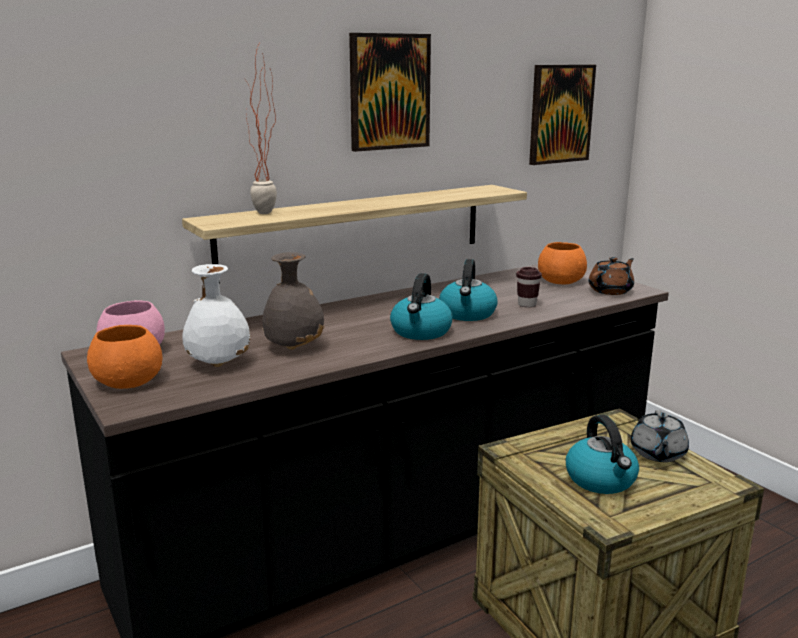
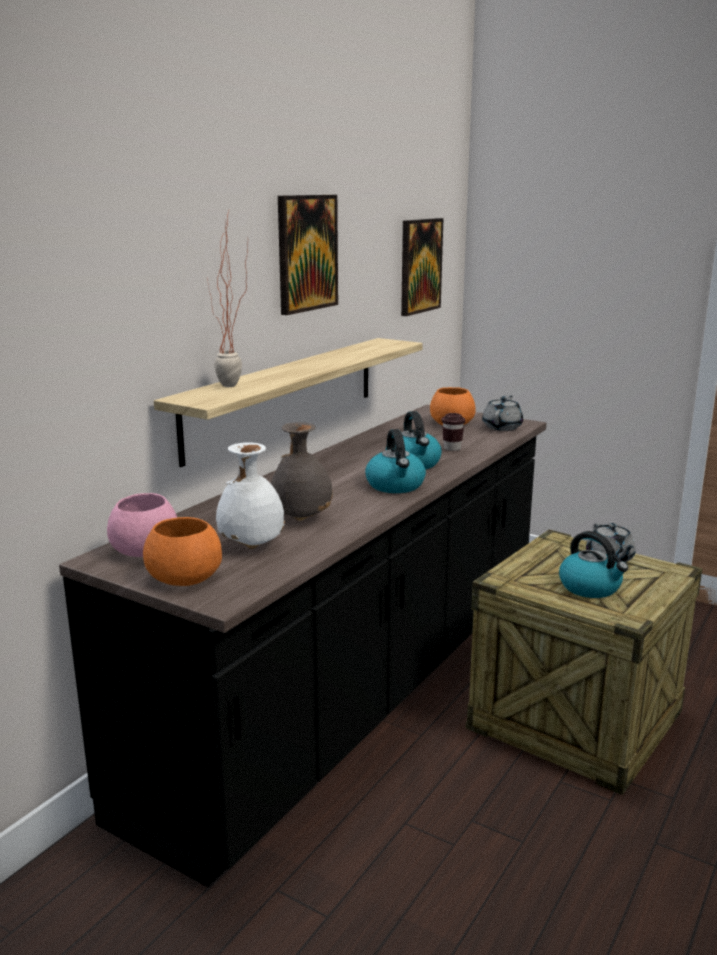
camera: 25 degrees left, 0 degrees up
(611, 290) = (502, 427): brown teapot -> grey teapot

